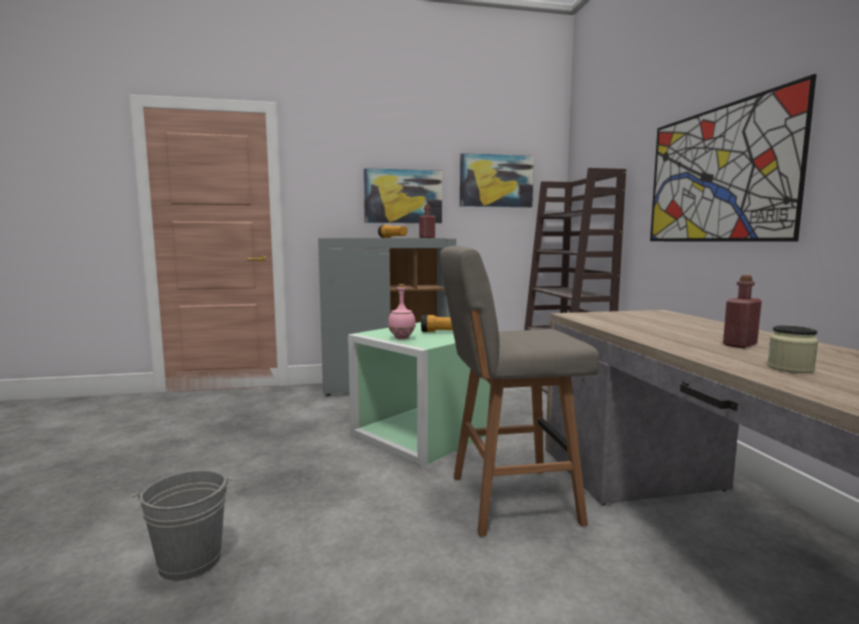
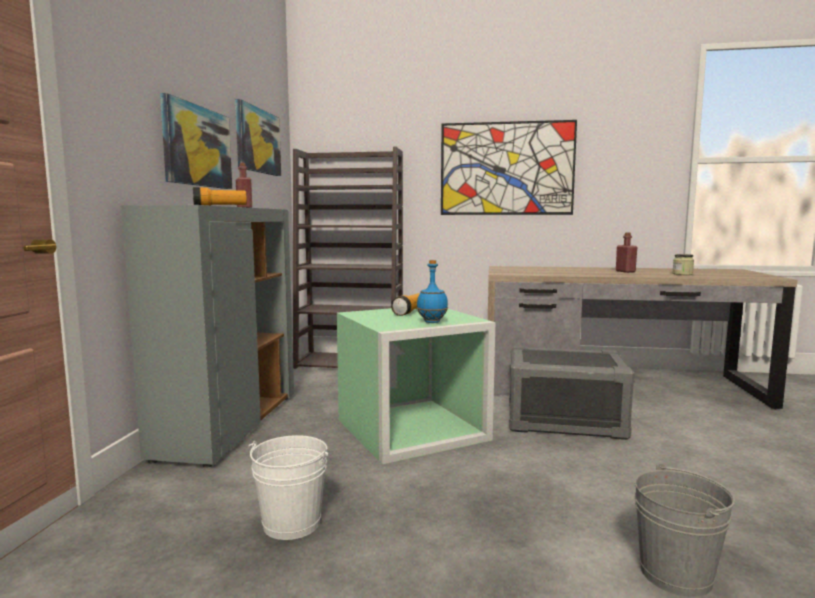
camera: 70 degrees left, 0 degrees up
(264, 426) = (291, 523): none -> white bucket
(402, 338) = (432, 322): pink bottle -> blue bottle
(508, 499) = (564, 421): grey stool -> grey storage box

